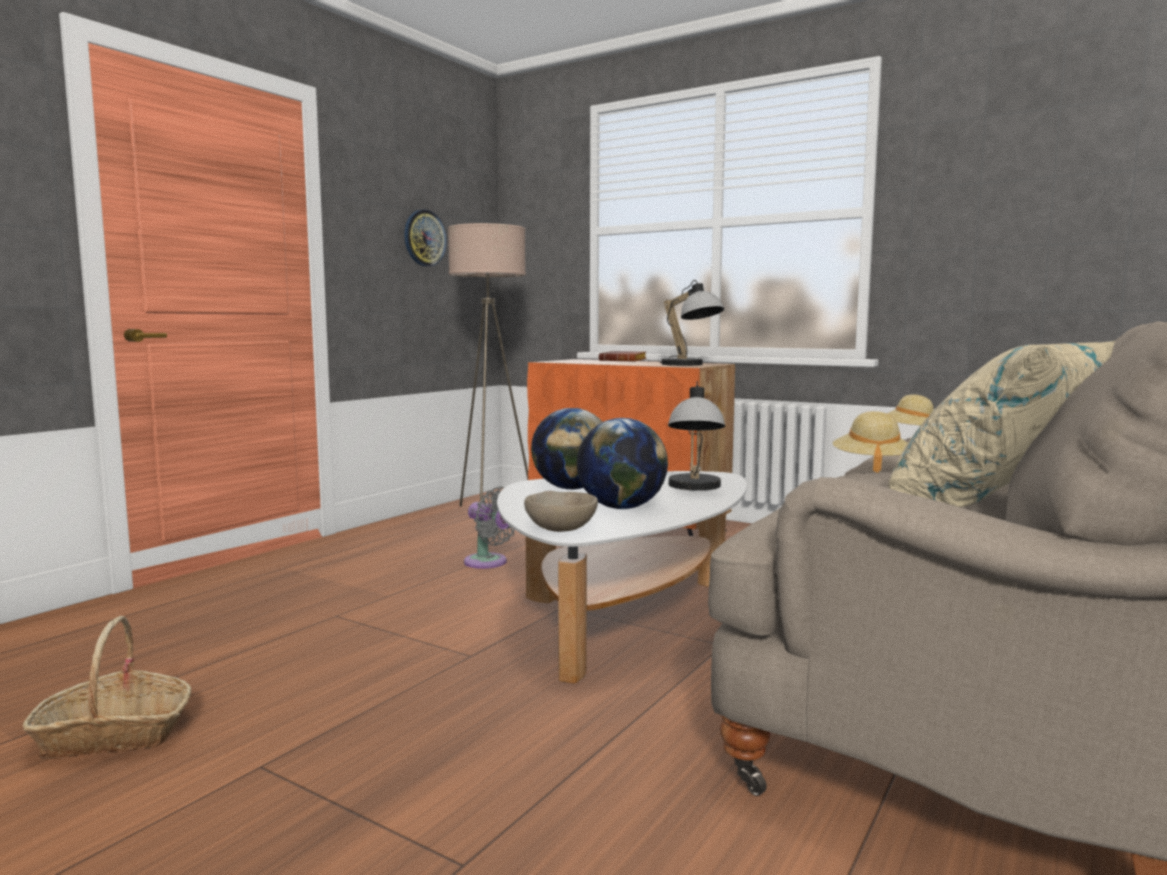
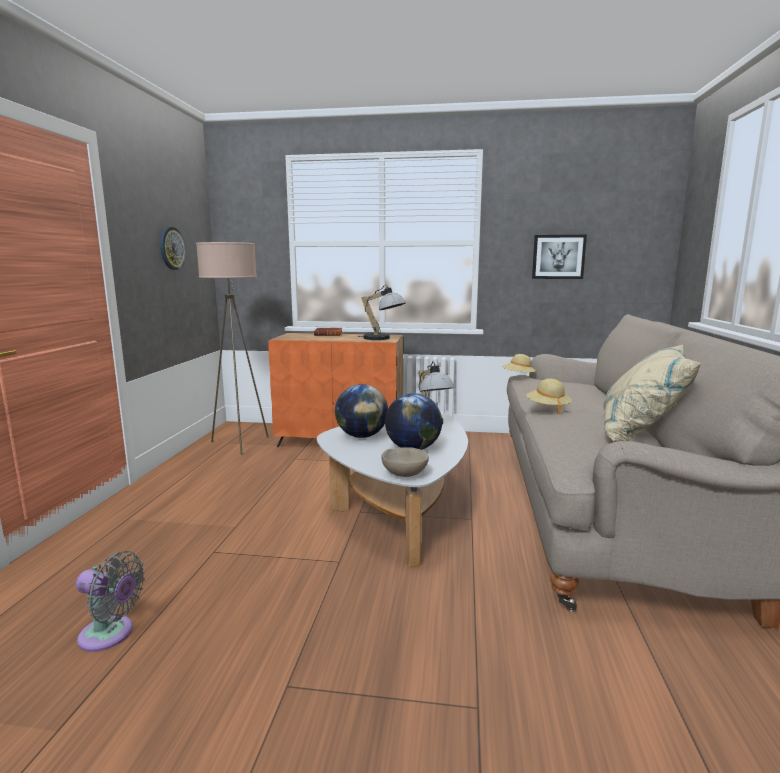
camera: 25 degrees left, 5 degrees up
(114, 734) = (145, 698): basket -> none
(489, 563) = (279, 486): grey fan -> grey fan (110, 635)
(1019, 227) = (558, 257): none -> picture

